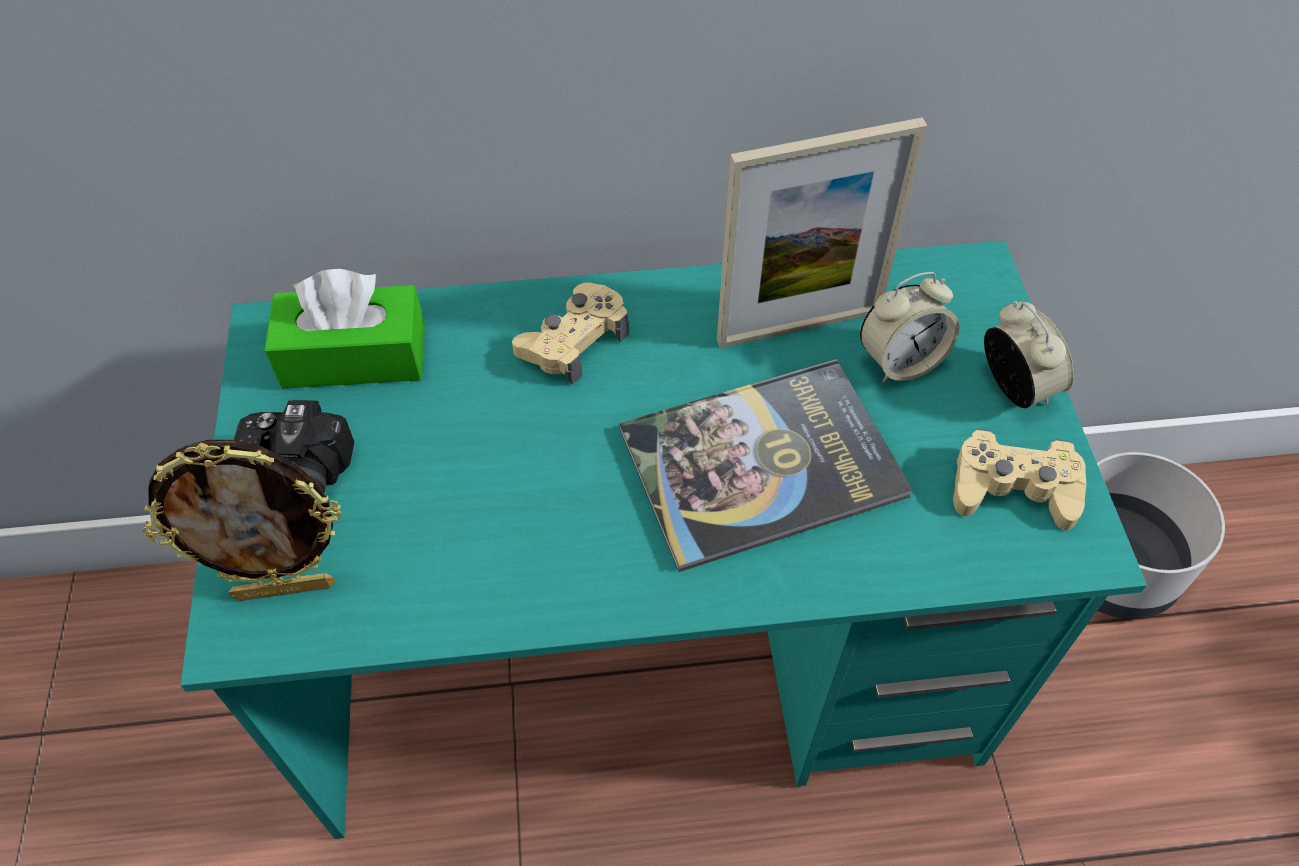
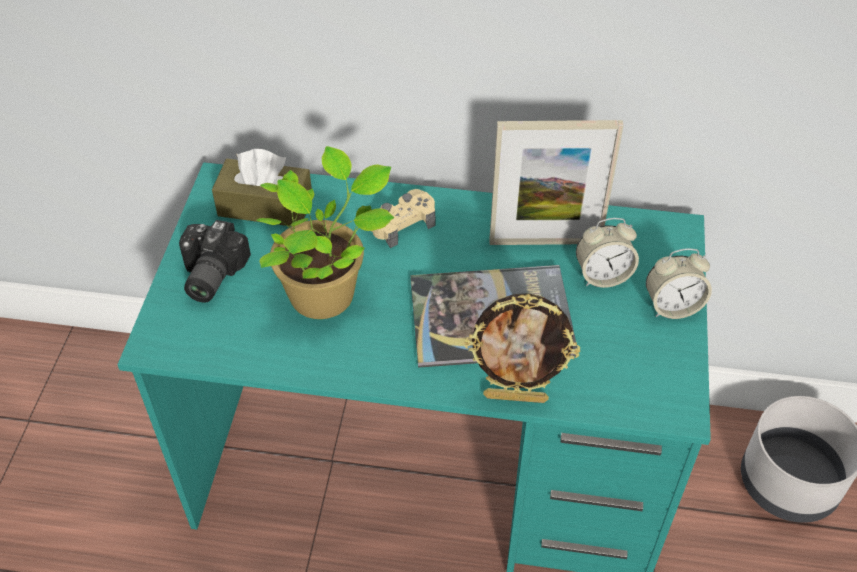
camera: 15 degrees right, 5 degrees down
(285, 587) = (188, 326): picture frame -> picture frame (516, 397)
(354, 356) = (265, 206): green tissue box -> brown tissue box
(497, 480) = (327, 293): none -> potted plant
(1013, 488) = (646, 365): beige game controller -> none
(1015, 387) = (672, 306): alarm clock -> alarm clock turned 90 degrees clockwise

